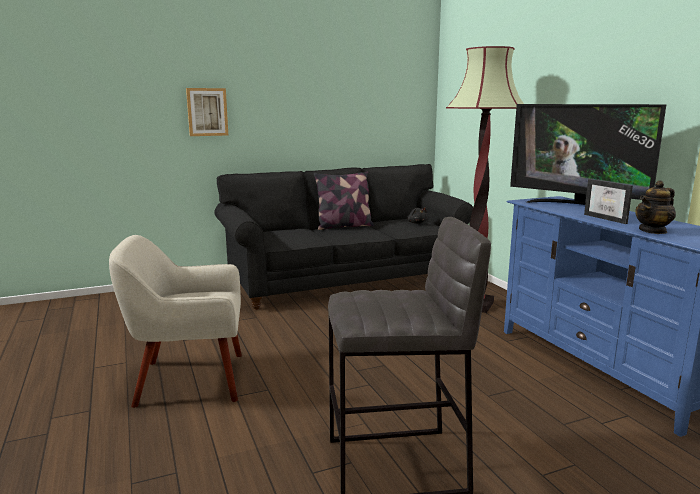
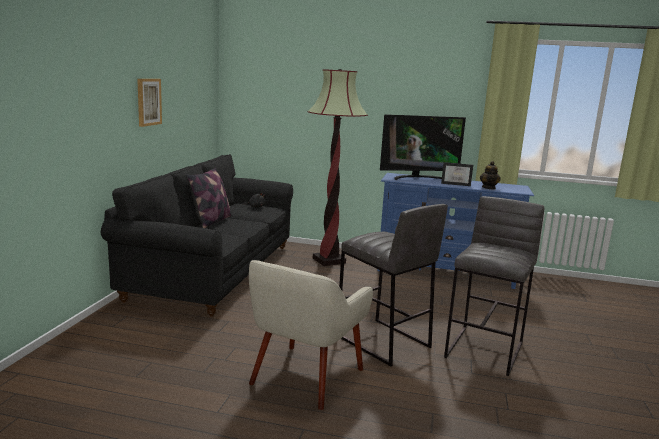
camera: 55 degrees left, 0 degrees up
(207, 112) = (91, 119): picture -> picture (148, 102)
(315, 392) = (383, 342): none -> grey stool

